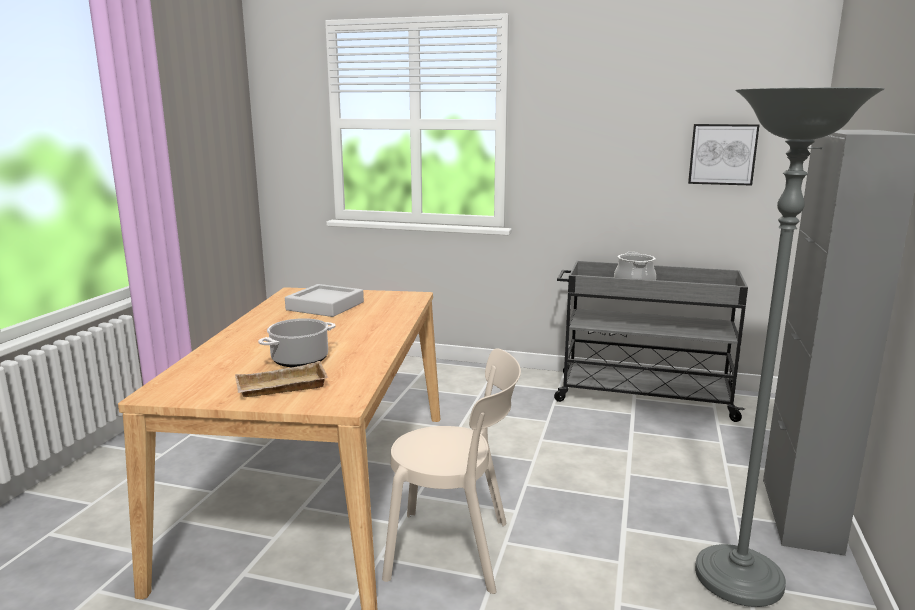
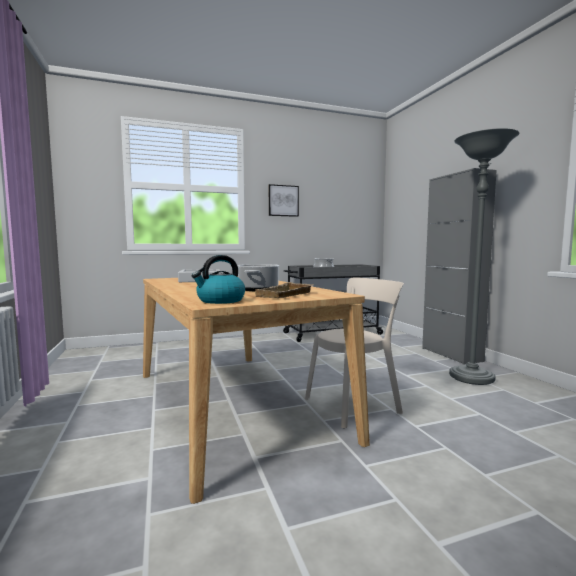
camera: 35 degrees left, 10 degrees down
(185, 387) = (220, 301): none -> kettle
(722, 154) = (348, 209): picture -> picture (283, 201)

